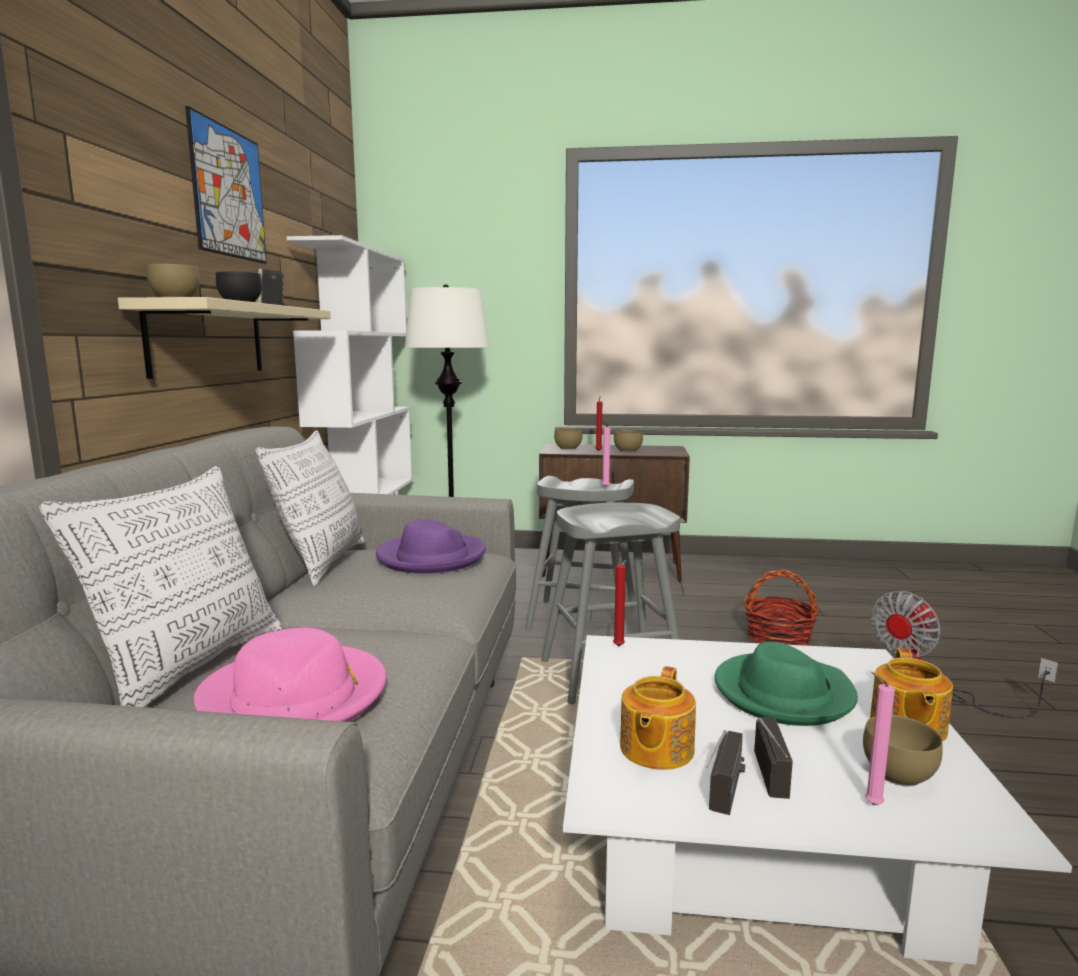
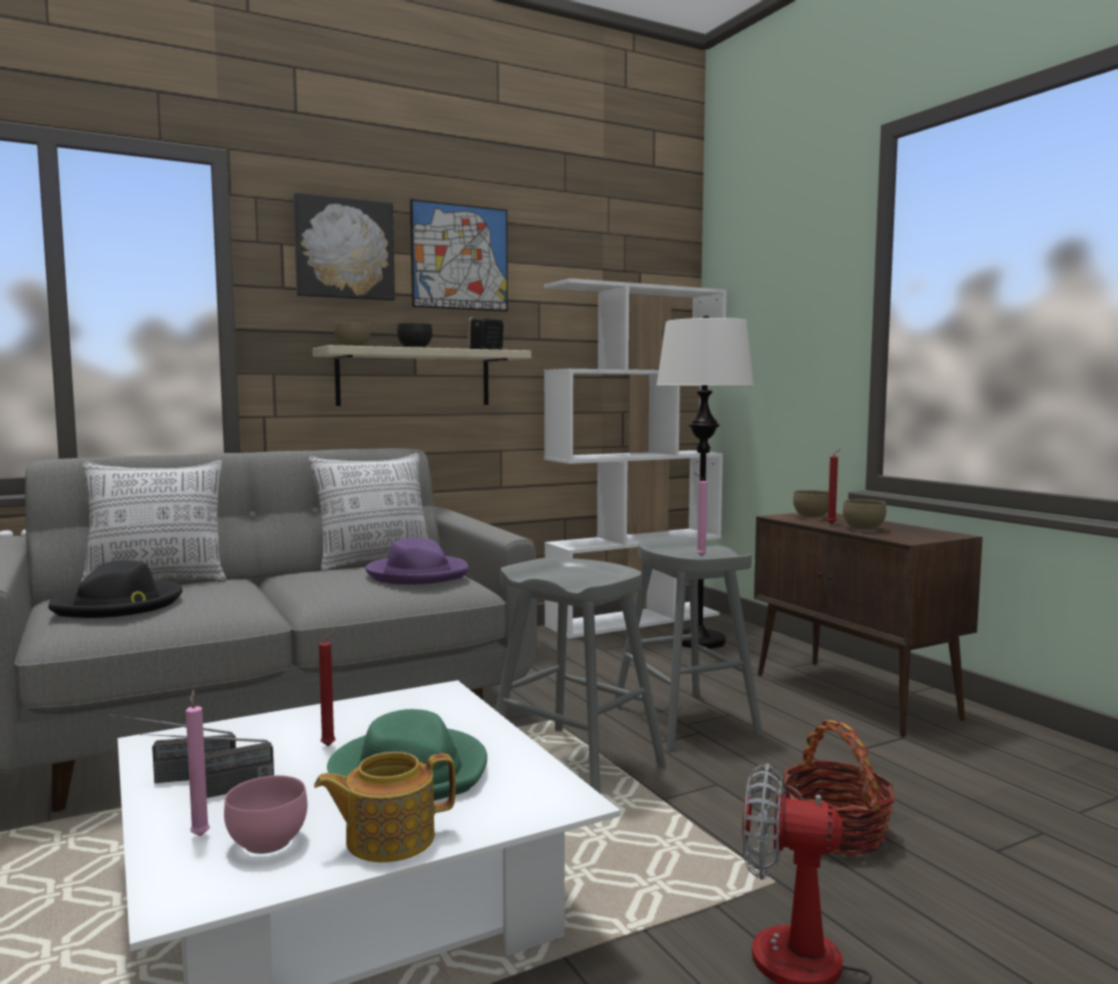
camera: 55 degrees right, 5 degrees down
(134, 158) = (344, 249): none -> picture
(296, 699) = (118, 604): pink hat -> black hat
(618, 645) = (447, 694): red candle -> red candle (330, 745)
(655, 749) = (247, 742): teapot -> none
(895, 774) = (268, 841): brown bowl -> pink bowl

